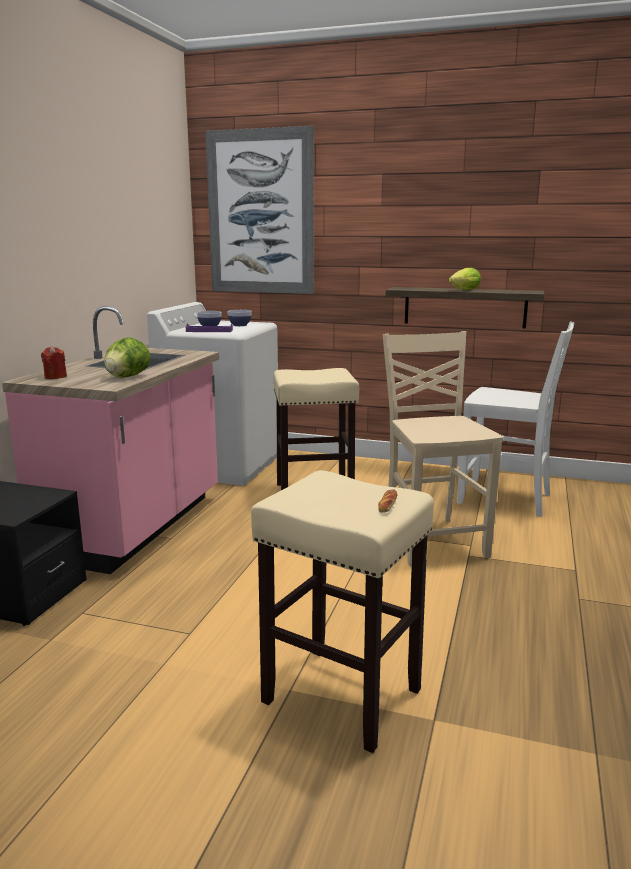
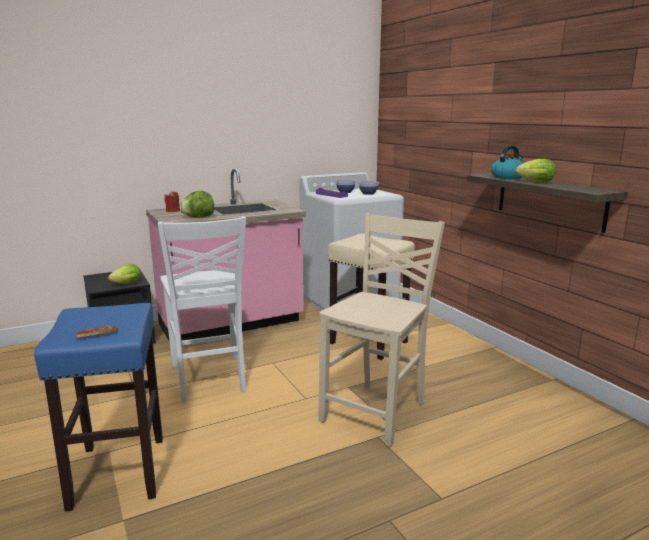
camera: 45 degrees right, 0 degrees up
(38, 500) = (125, 284): none -> lettuce
(260, 213) = (413, 101): picture -> none
(339, 695) = (118, 470): beige stool -> blue stool
(426, 288) = (507, 177): none -> kettle
(506, 499) = (516, 410): white chair -> white chair (209, 379)

